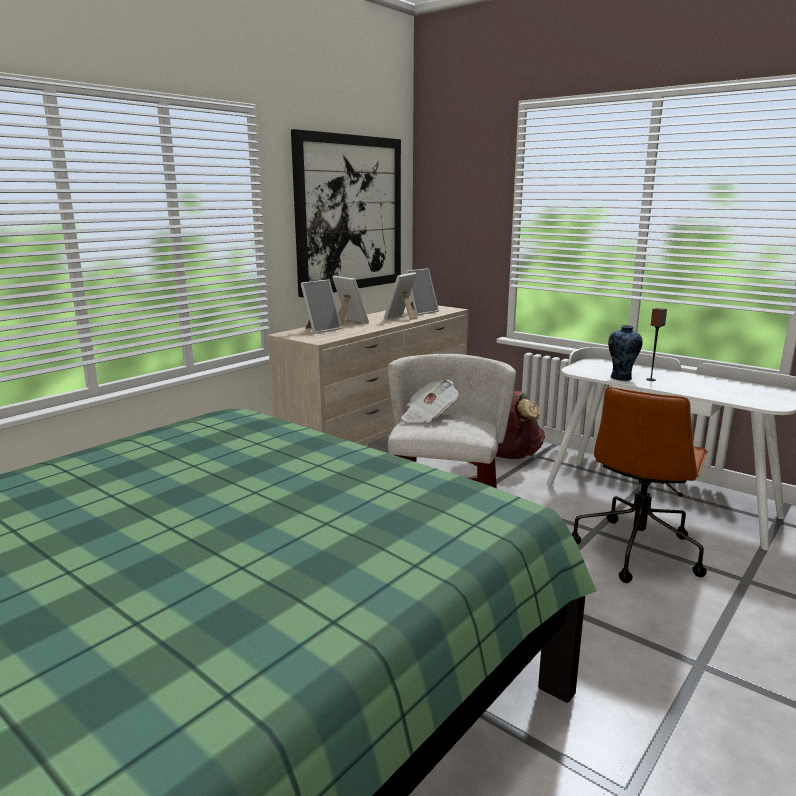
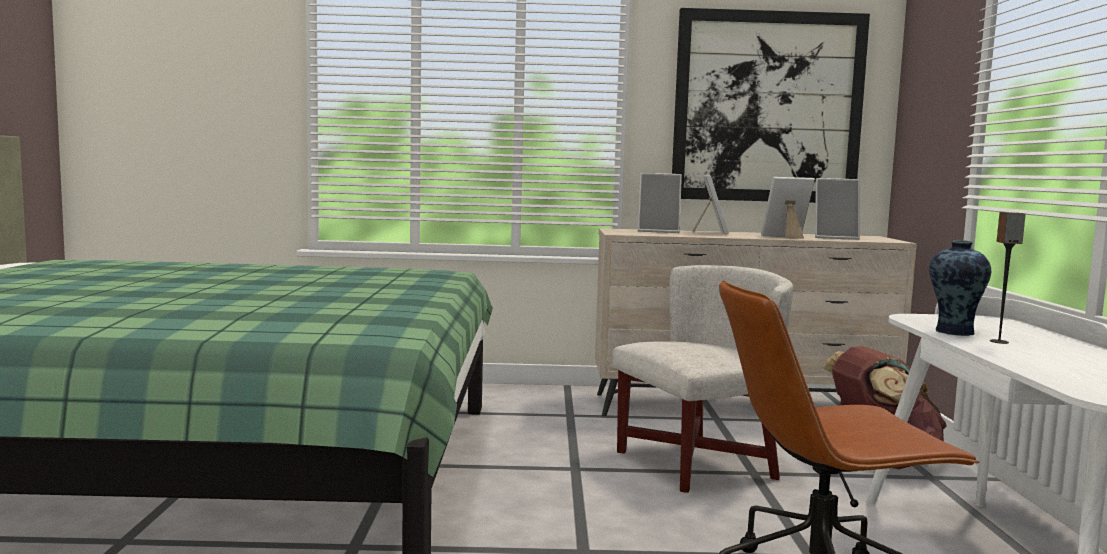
camera: 50 degrees right, 10 degrees down
(428, 416) = (690, 339): newspaper -> none

